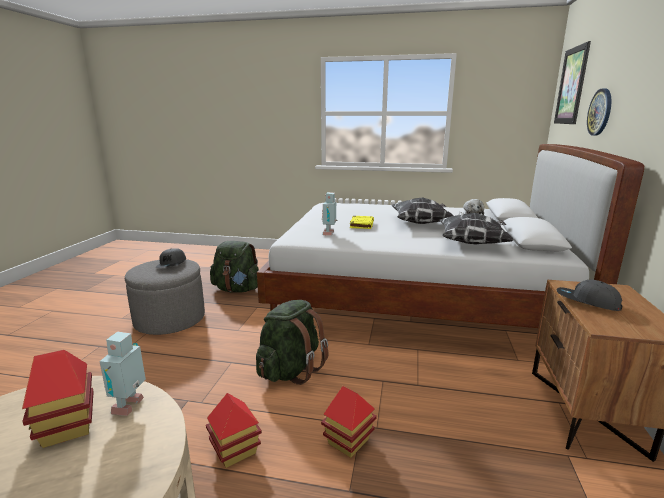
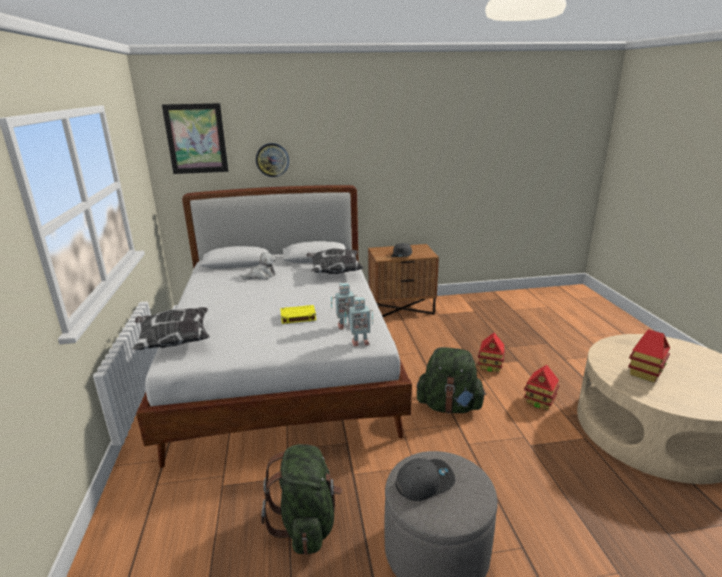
camera: 110 degrees left, 5 degrees up
(131, 406) = (610, 363): toy robot -> toy robot (359, 342)
(421, 223) = (280, 291): pillow -> pillow (174, 342)

